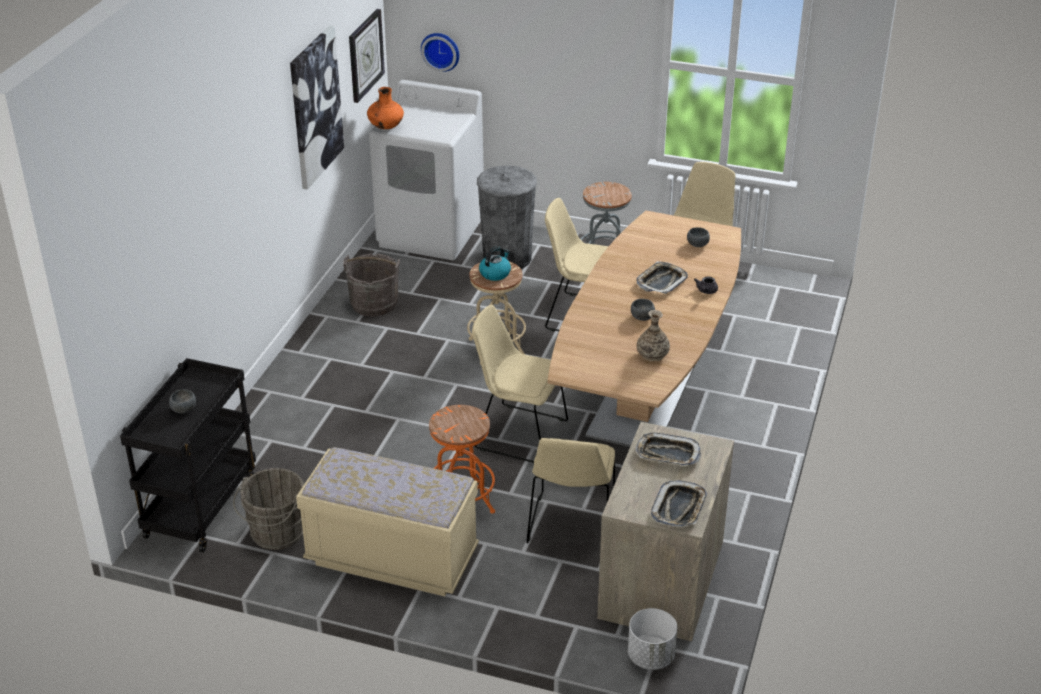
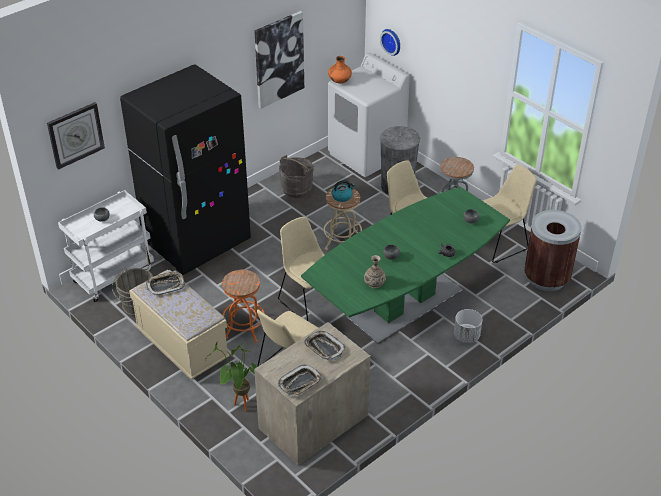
camera: 30 degrees right, 5 degrees up
(200, 506) = (113, 275): black cart -> white cart
(291, 418) = (197, 242): none -> black fridge
(365, 55) = (339, 32): wall clock -> wall clock (75, 135)
(547, 603) = (239, 407): none -> potted plant
(645, 393) = (404, 304): brown dining table -> green dining table
(651, 656) = (268, 463): white planter -> white planter (466, 336)
(661, 281) = (424, 237): tray -> tray (165, 285)
(784, 303) = (546, 278): none -> brown trash can

